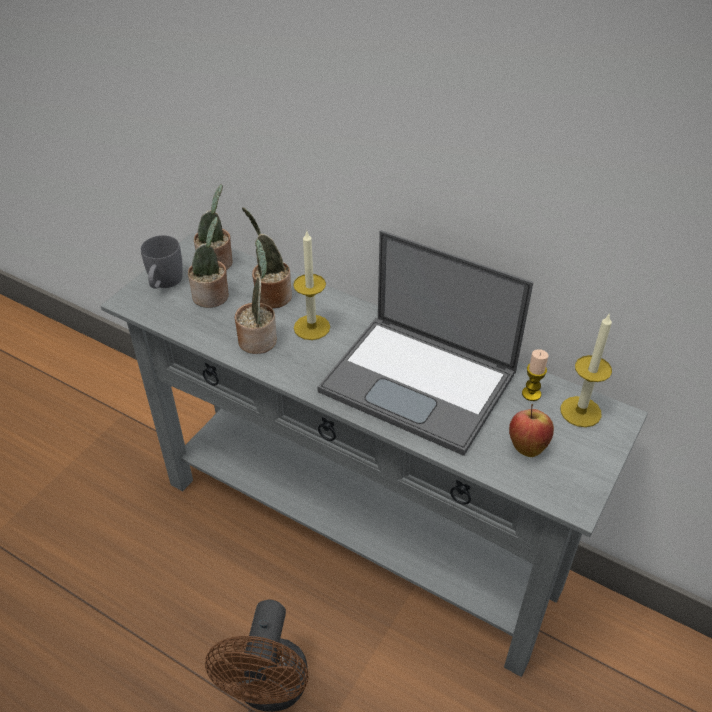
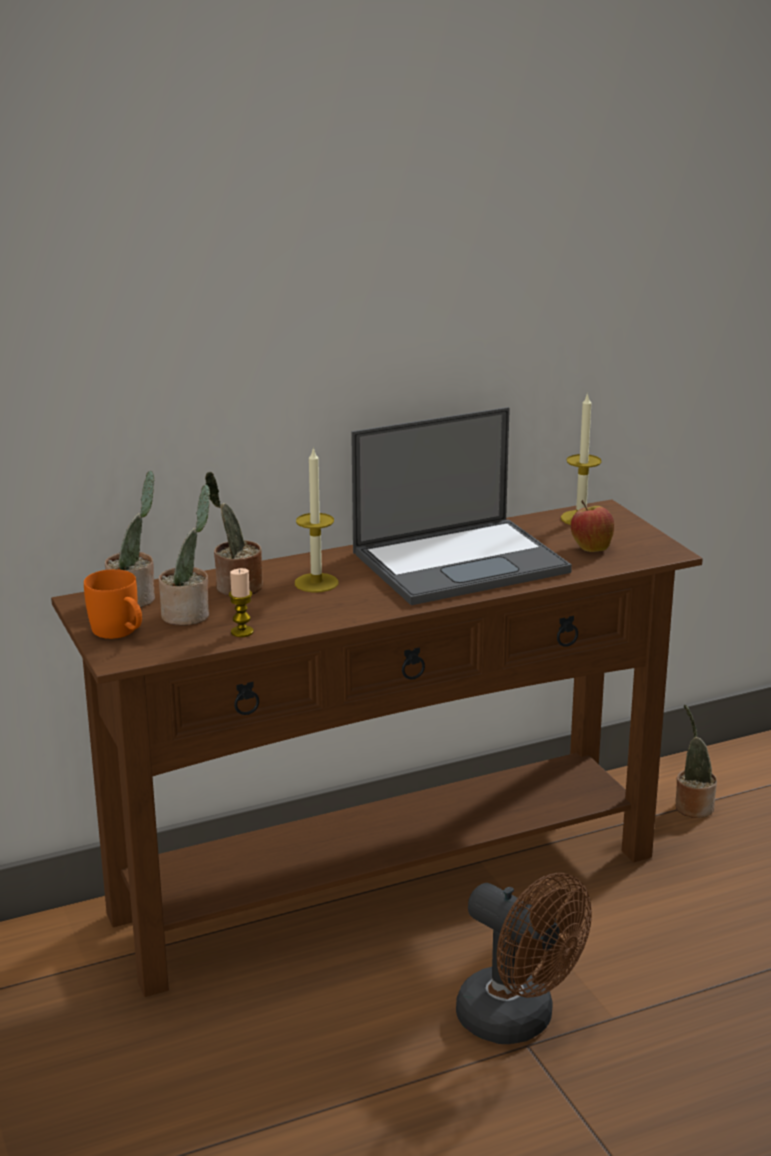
camera: 55 degrees left, 20 degrees down
(164, 283) = (120, 632): grey mug -> orange mug
(259, 338) = (293, 610): potted plant -> potted plant (692, 806)
(357, 532) = (385, 883): grey console table -> brown console table
(531, 394) = (537, 528): candle -> candle (242, 632)

